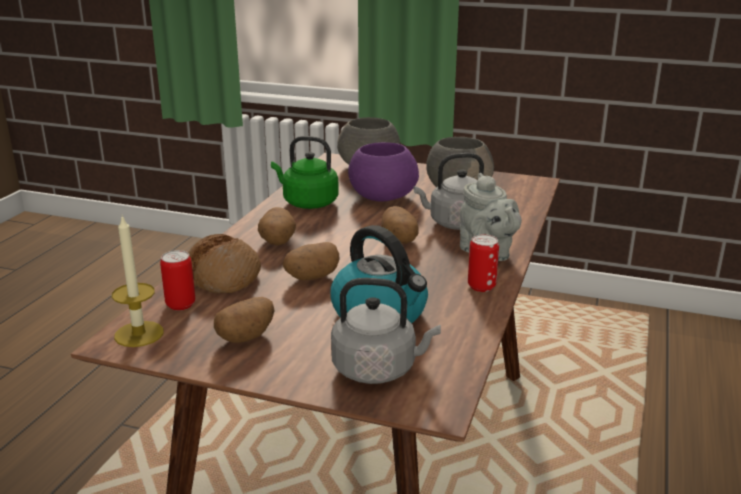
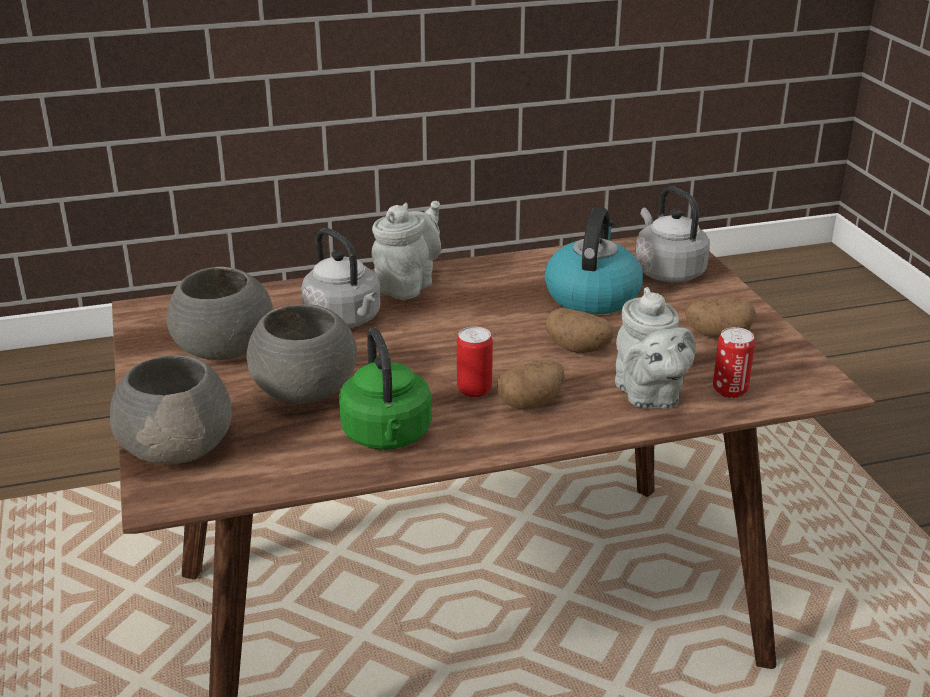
camera: 125 degrees left, 5 degrees up
(139, 334) = (799, 384): candle -> none
(223, 276) = (649, 396): bread -> grey teapot
(382, 197) = (304, 391): purple bowl -> grey bowl
(400, 240) = (431, 335): potato -> none
(481, 286) = (481, 271): can -> can (474, 390)

